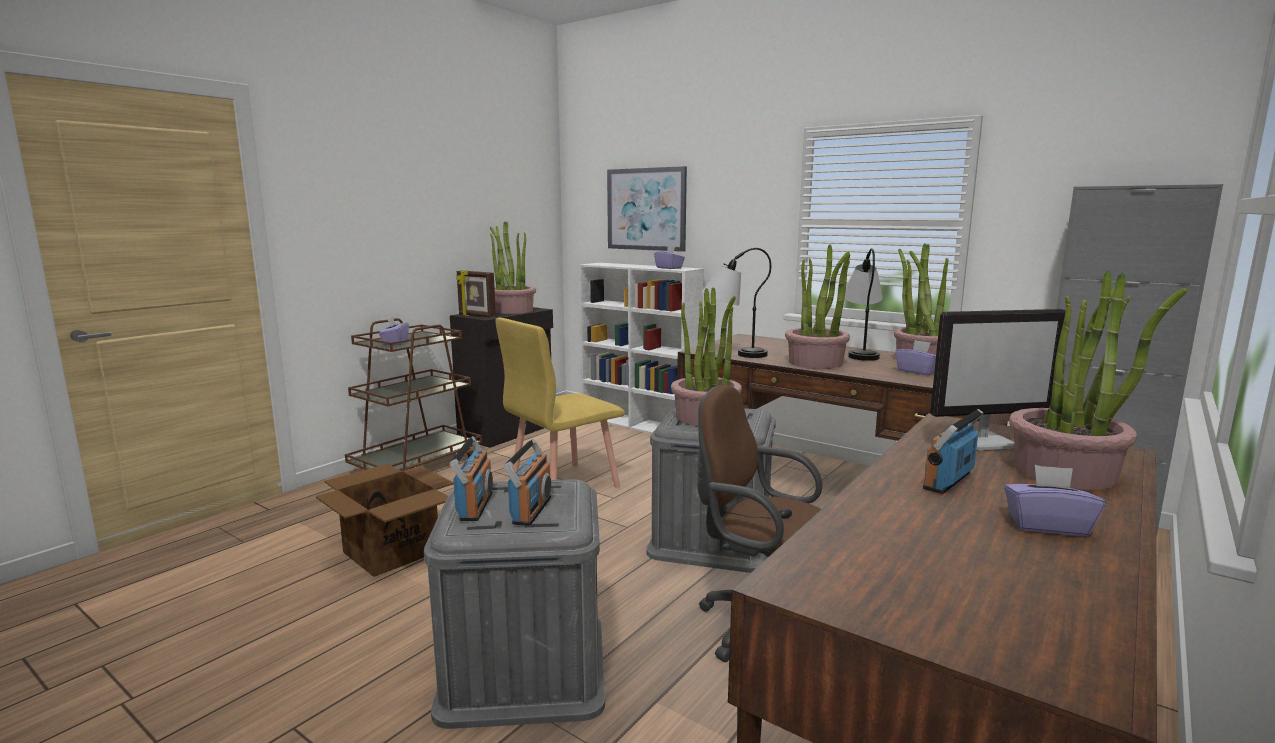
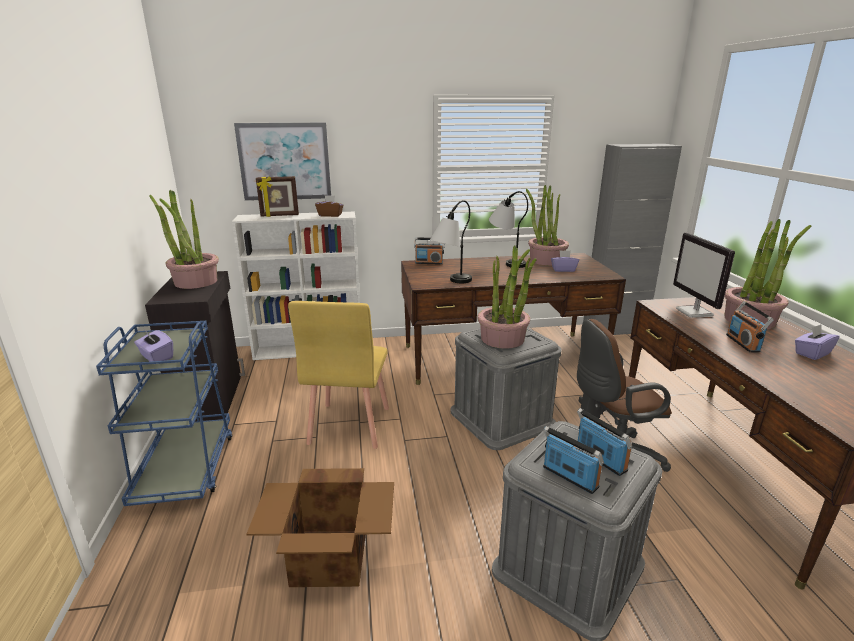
camera: 45 degrees left, 10 degrees up
(418, 464) = (186, 469): brown cart -> blue cart
(476, 316) = (180, 298): picture frame -> picture frame (279, 215)
(669, 268) = (330, 215): purple tissue box -> brown tissue box
(762, 339) = (429, 263): none -> radio
(816, 363) = (507, 277): potted plant -> none
(983, 442) = (694, 312): monitor -> monitor turned 135 degrees clockwise

